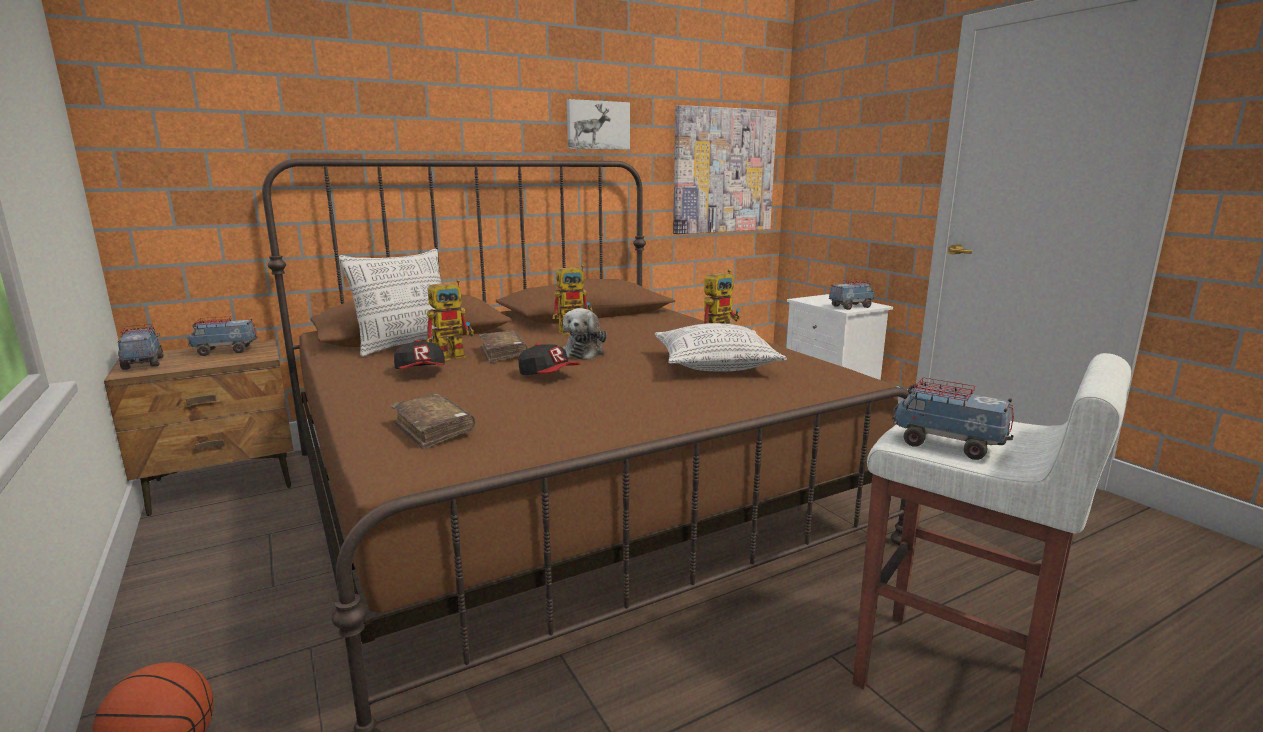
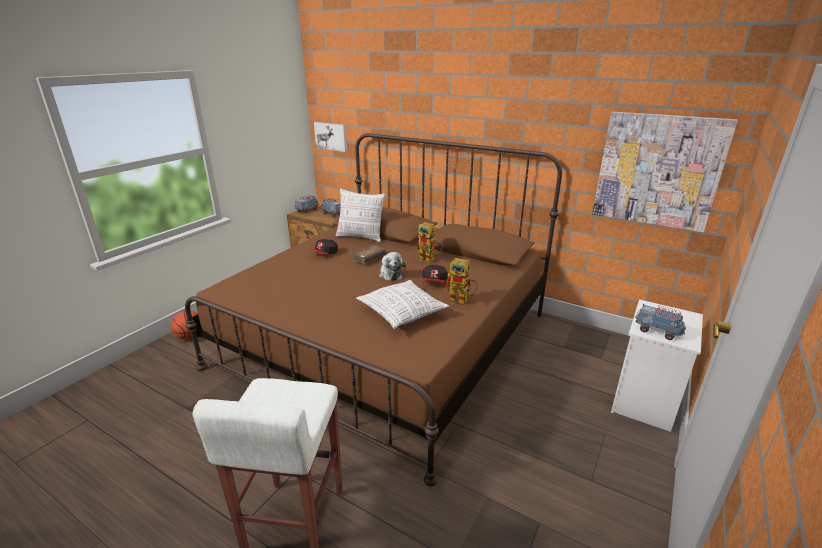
camera: 60 degrees right, 10 degrees up
(433, 430) = (259, 280): brown book -> none
(455, 355) = (355, 250): toy robot -> none
(548, 376) = (343, 278): cap -> cap (434, 282)
(584, 352) = (390, 274): plush toy -> plush toy turned 90 degrees counterclockwise
(597, 125) = (537, 124): picture -> picture (331, 136)
(947, 445) = (262, 398): toy truck -> none

